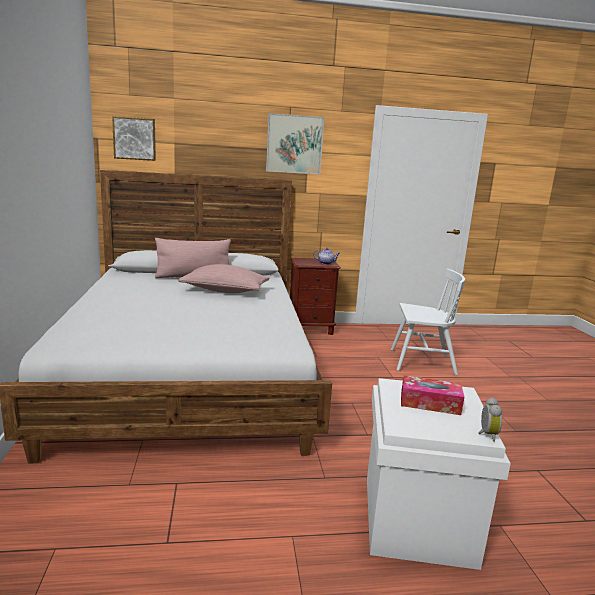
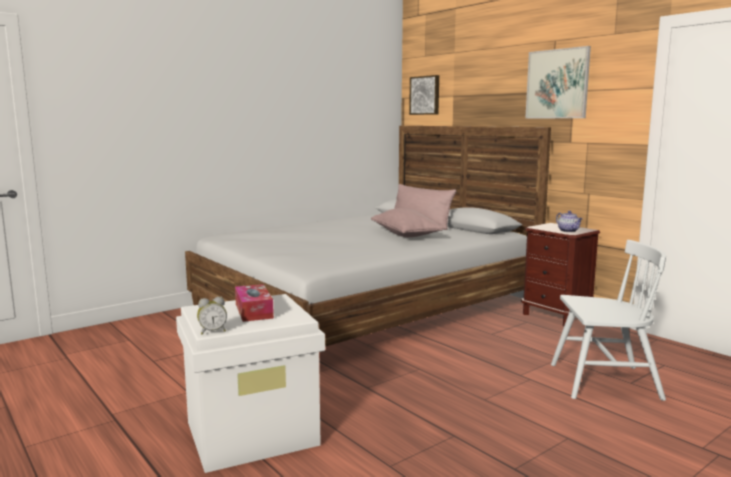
camera: 60 degrees right, 5 degrees down
(422, 362) = (603, 382): white chair -> white chair turned 60 degrees counterclockwise

